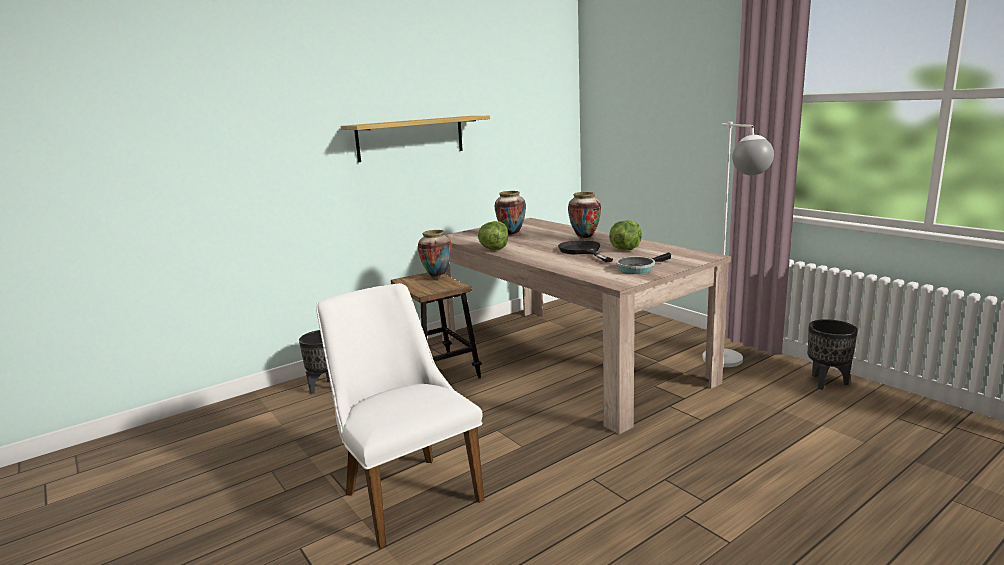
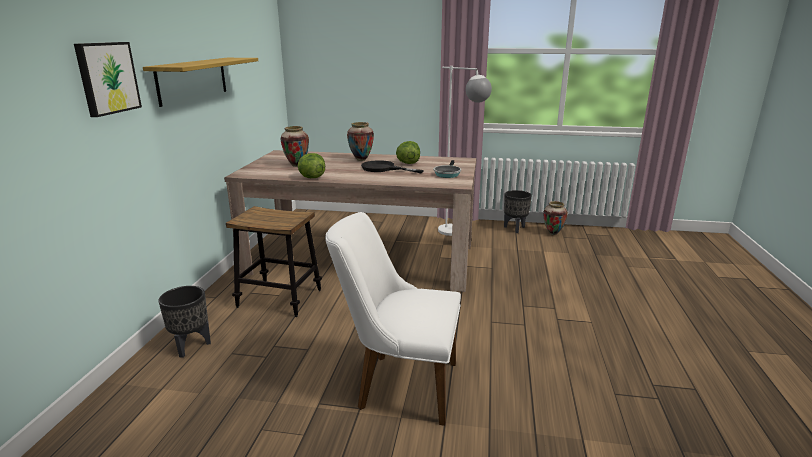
camera: 45 degrees left, 5 degrees up
(295, 135) = (107, 78): none -> picture
(437, 277) = (266, 211): vase -> vase (553, 233)

